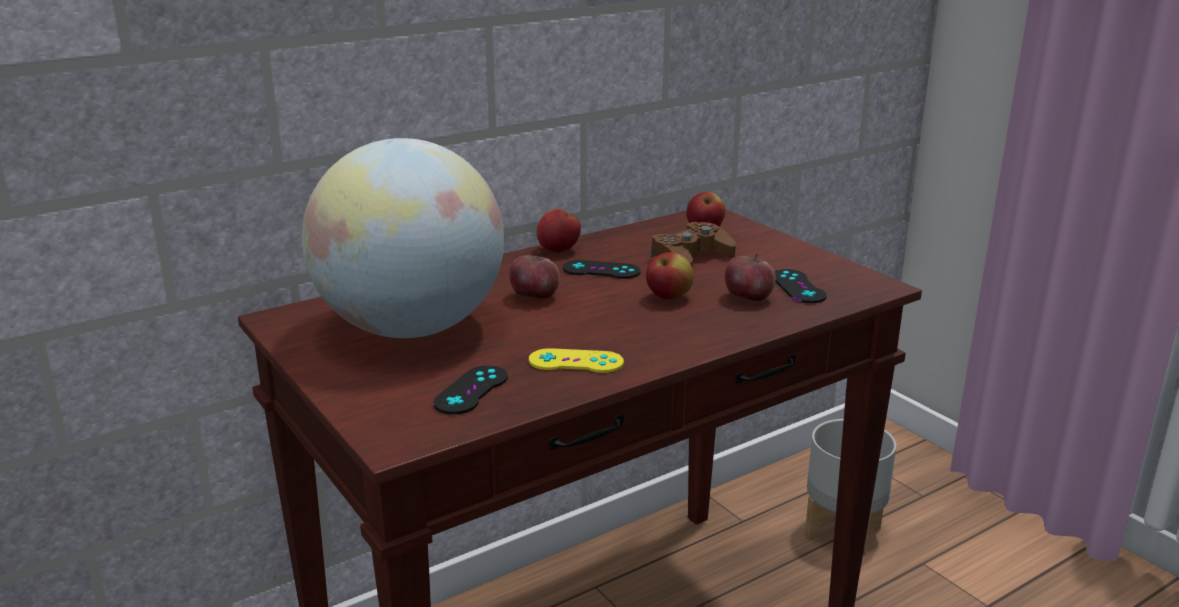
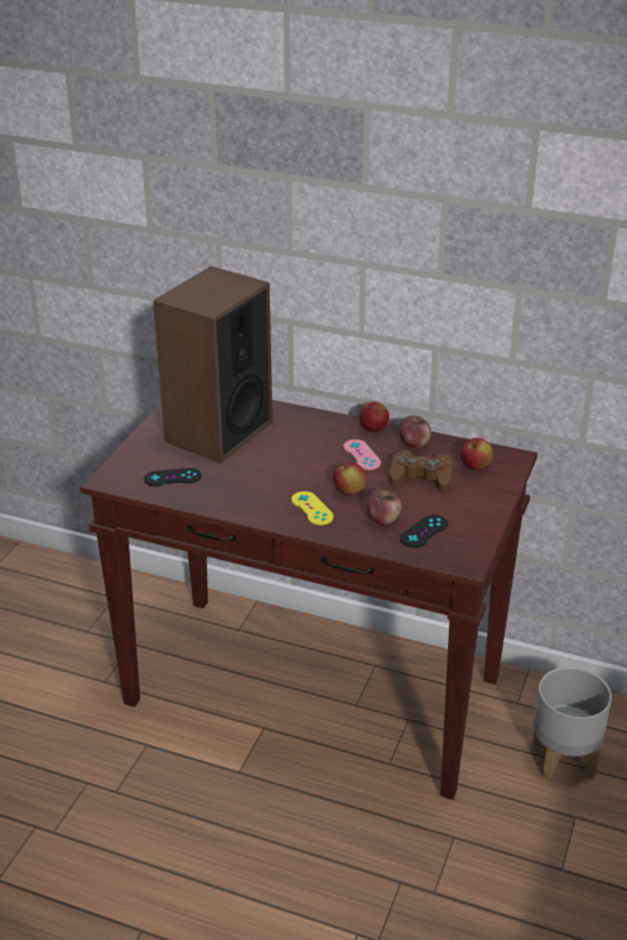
camera: 55 degrees right, 10 degrees up
(411, 328) = (218, 432): globe -> speaker
(535, 296) = (298, 449): apple -> apple (414, 443)
(576, 361) = (234, 494): yellow game controller -> yellow game controller (312, 508)
(601, 270) = (362, 455): black game controller -> pink game controller

